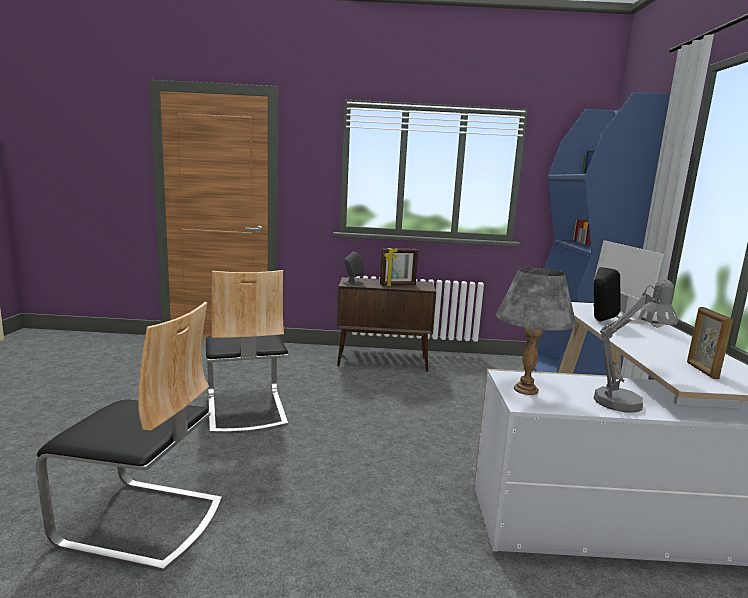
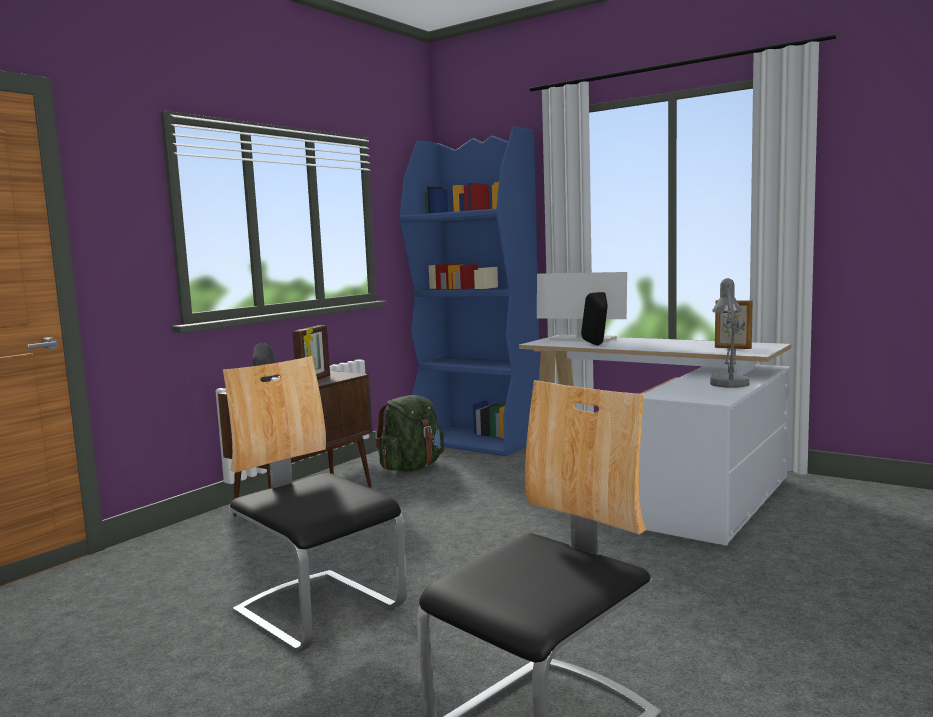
camera: 55 degrees left, 5 degrees down
(245, 410) = (319, 610): chair -> chair turned 150 degrees counterclockwise
(478, 373) = (412, 468): none -> green backpack
(526, 389) = (689, 396): grey table lamp -> none

